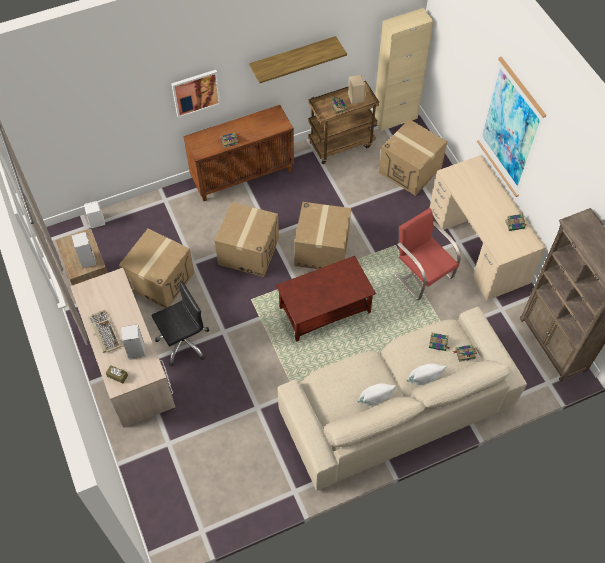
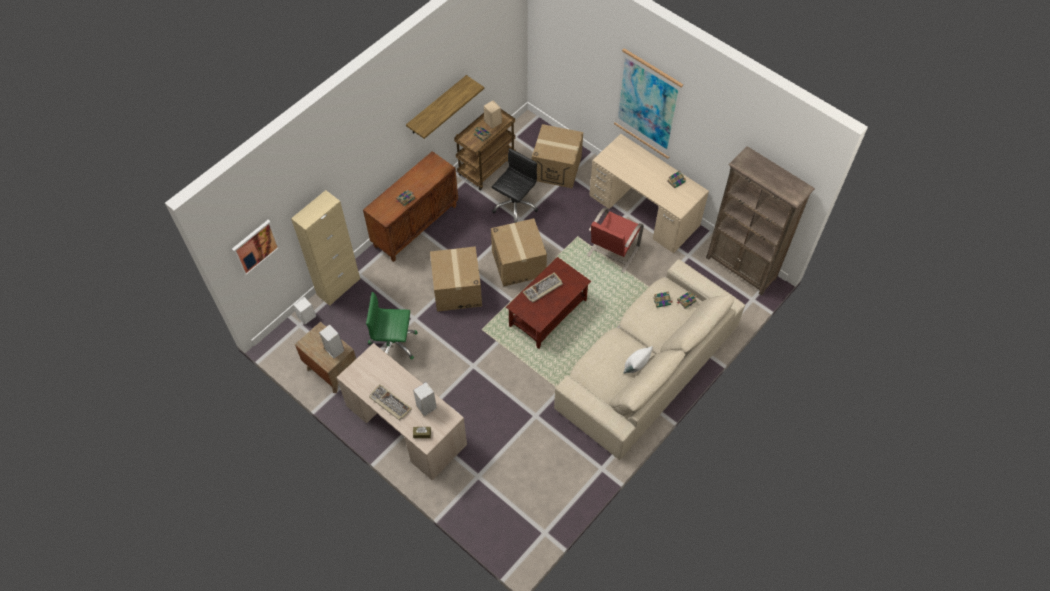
camera: 25 degrees left, 0 degrees up
(160, 280) = (394, 344): cardboard box -> green office chair
(183, 342) = (444, 388): black office chair -> black office chair (514, 205)
(196, 93) = (368, 166): picture -> picture (255, 247)
(322, 282) = (543, 289): none -> keyboard
(395, 118) = (520, 128): beige cabinet -> beige cabinet (338, 287)
(423, 274) = (612, 252): red chair -> red chair turned 90 degrees counterclockwise
(424, 379) = (665, 334): white pillow -> none

